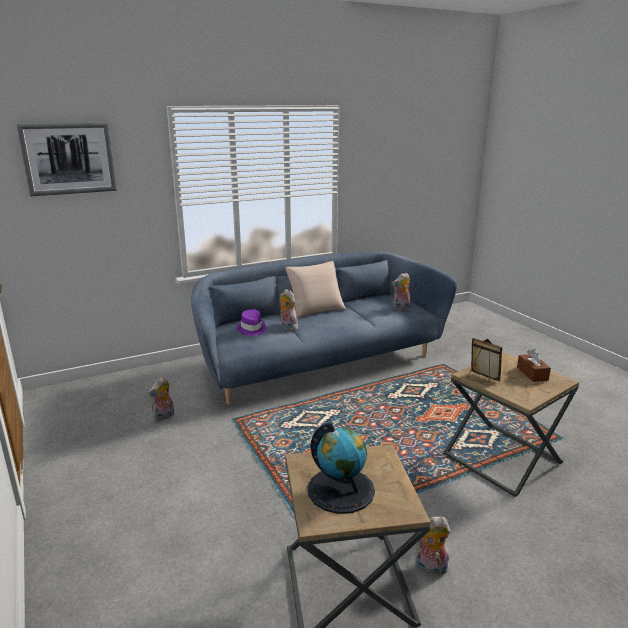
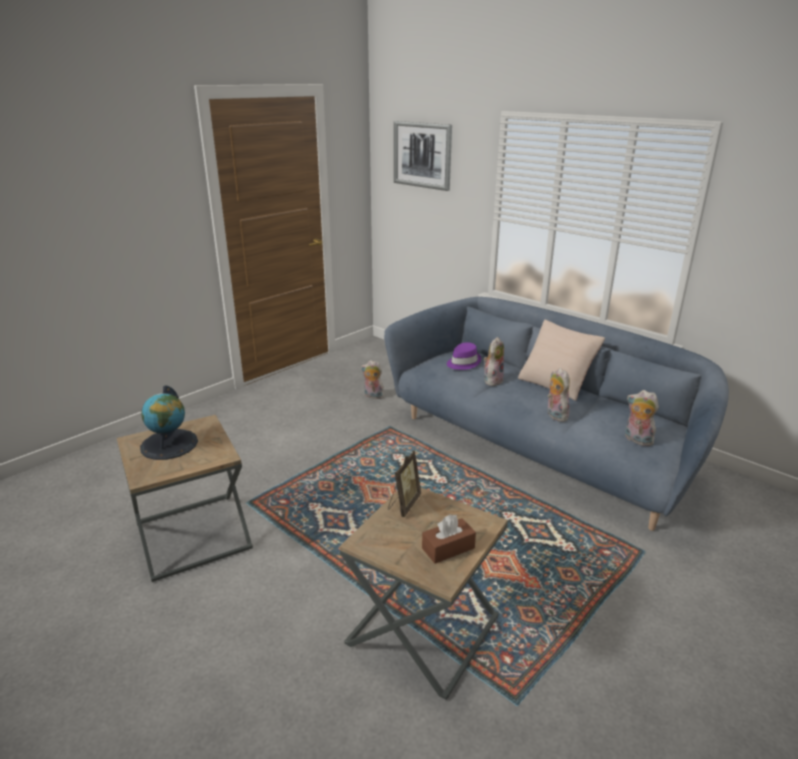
camera: 70 degrees right, 5 degrees up
(430, 569) = (217, 582): plush toy -> plush toy (554, 415)

